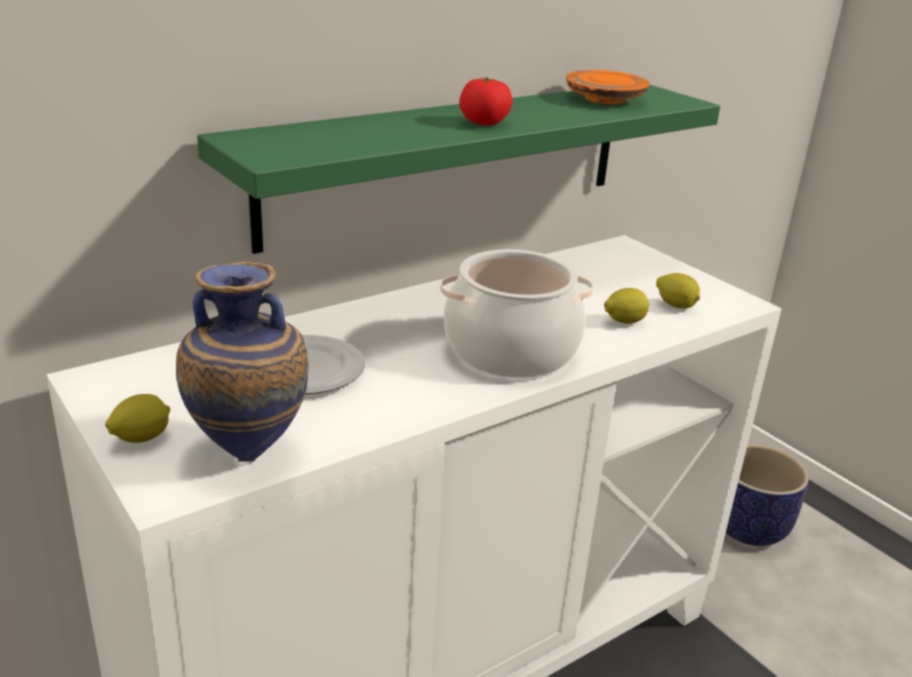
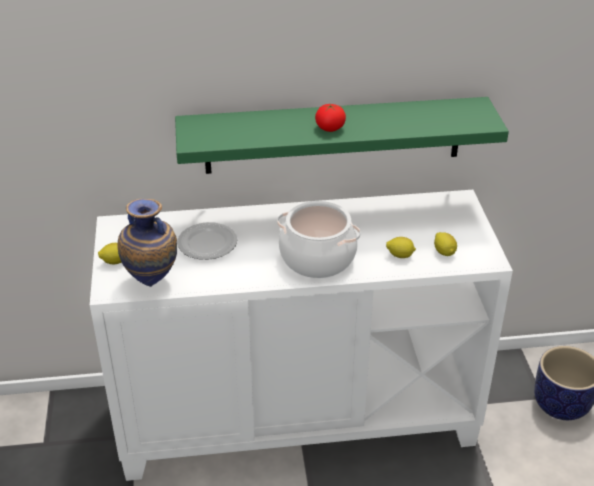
camera: 30 degrees right, 10 degrees up
(605, 99) = (434, 114): orange plate -> none

